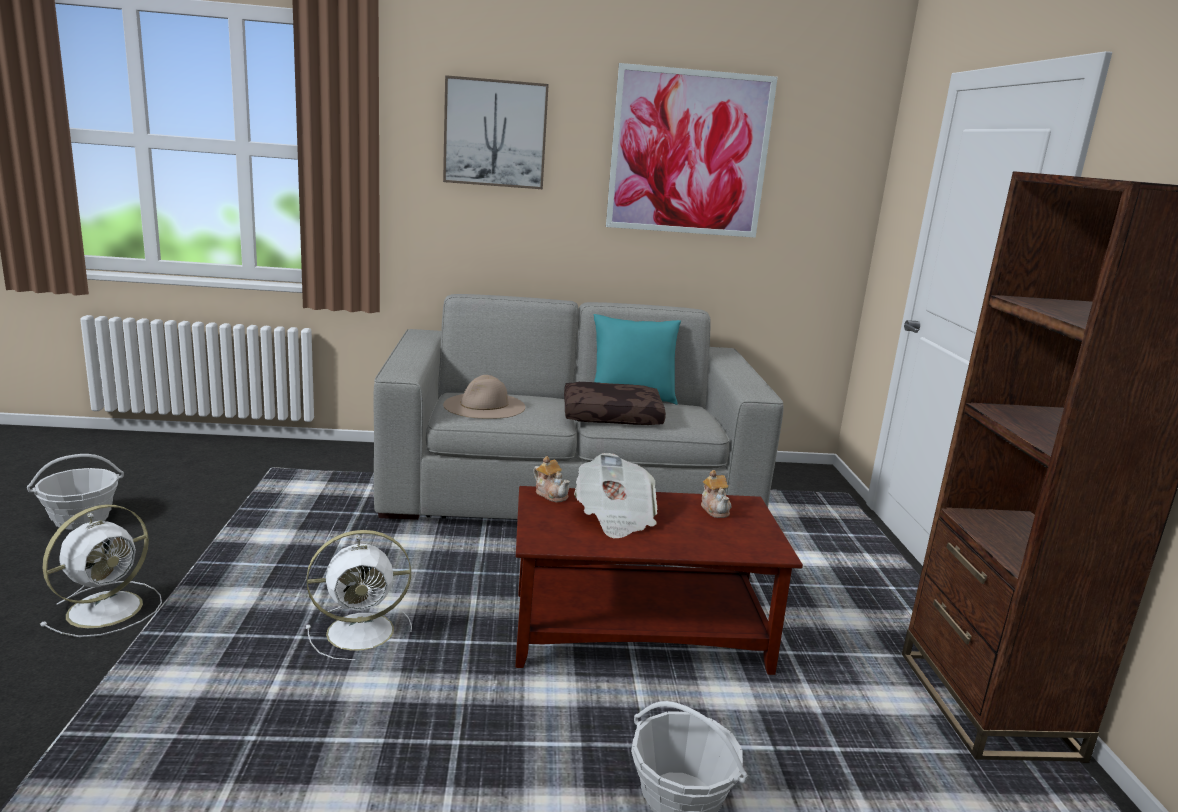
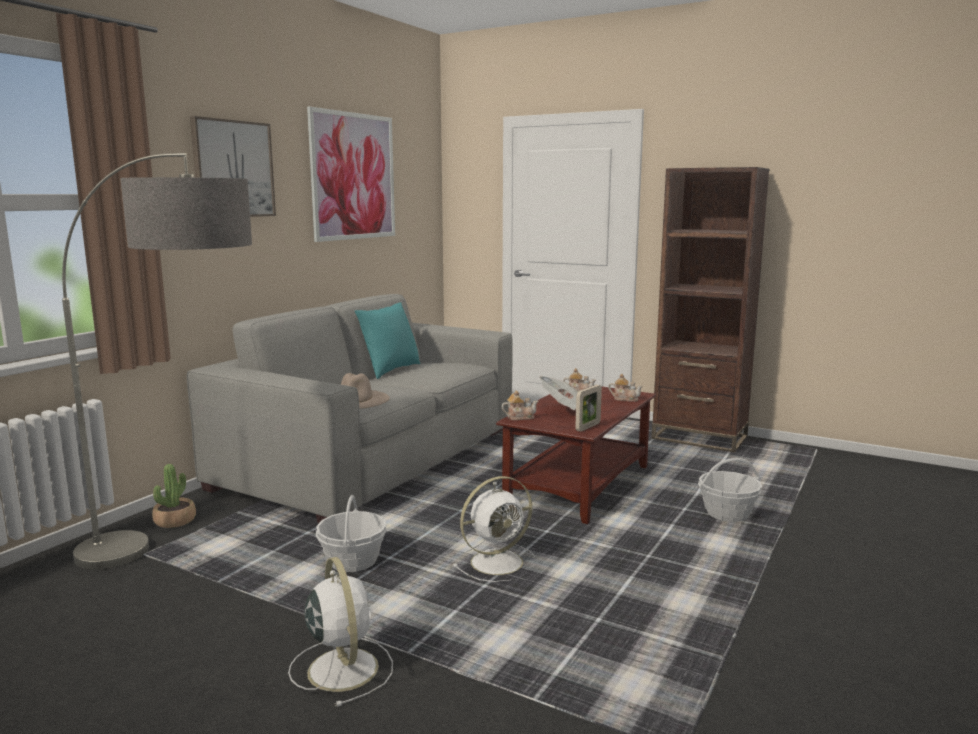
camera: 55 degrees left, 5 degrees down
(81, 519) = (103, 674): basket -> basket (353, 562)
(267, 485) = (183, 562): none -> floor lamp
(340, 457) = (175, 520): none -> potted plant
(364, 632) = (499, 562): white fan -> white fan turned 45 degrees clockwise
(561, 541) = (588, 427): none -> picture frame
(612, 416) = (423, 378): brown pillow -> none
(733, 545) = (625, 399): none -> teapot

